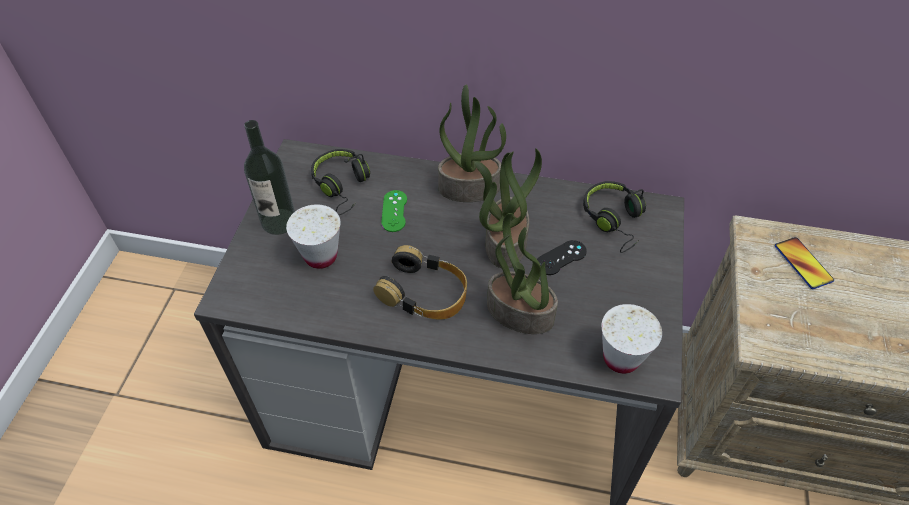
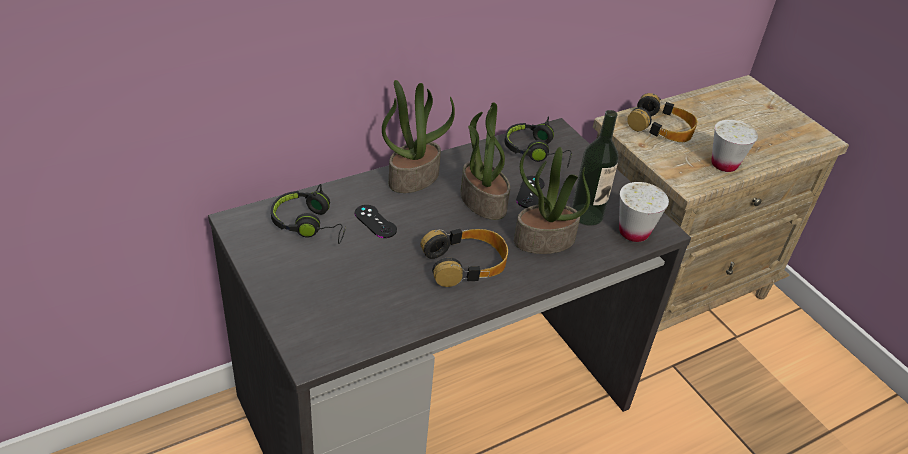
camera: 45 degrees left, 10 degrees down
(279, 221) = (286, 277): bottle -> bottle (587, 214)
(320, 256) = (355, 283): white cup -> white cup (724, 164)
(394, 211) = (375, 221): green game controller -> black game controller
(803, 263) = (661, 128): phone -> headphones

